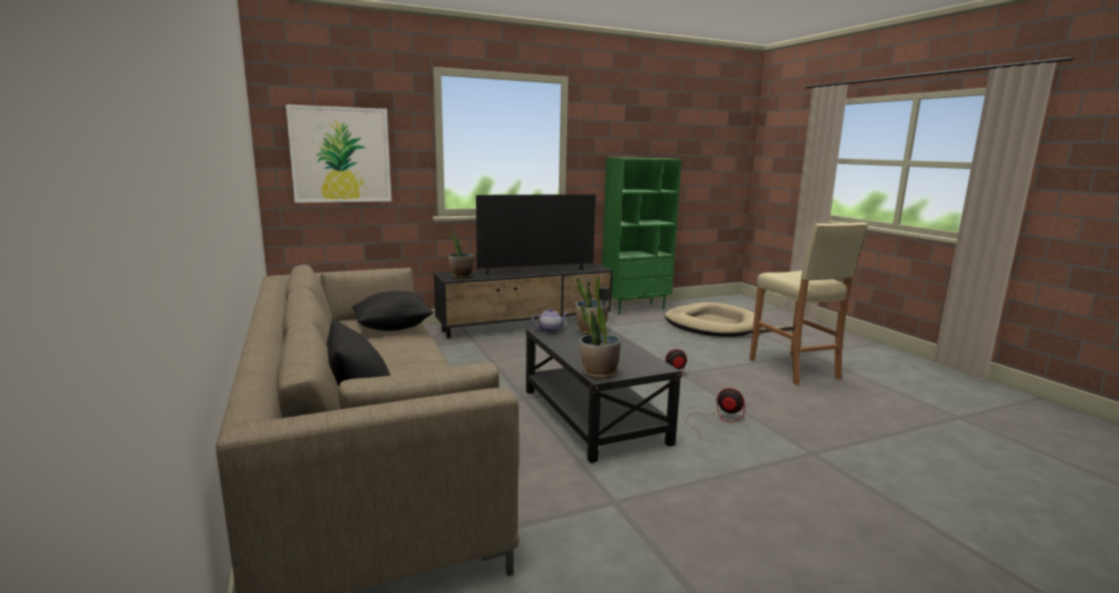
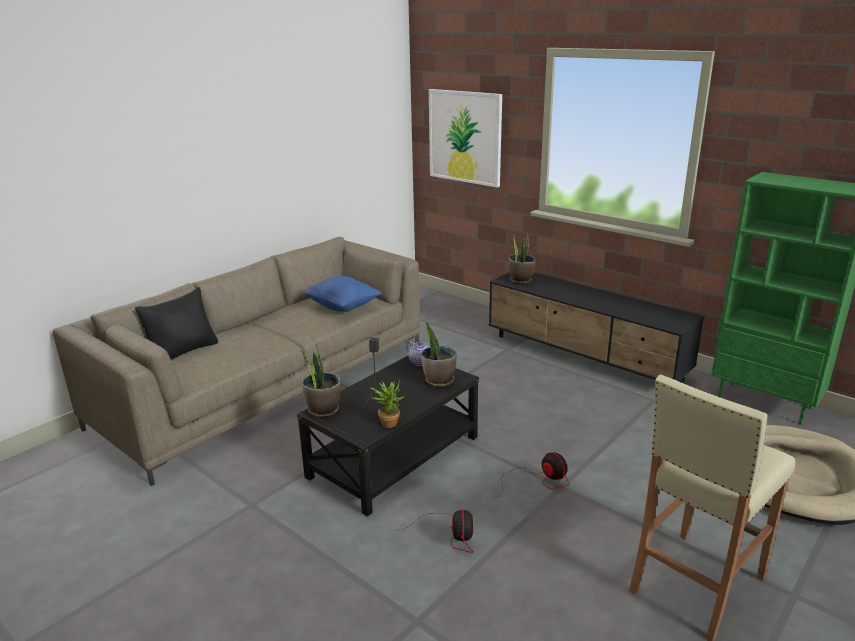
camera: 65 degrees right, 10 degrees up
(393, 328) = (343, 307): black pillow -> blue pillow
(536, 272) = (595, 302): television -> none
(644, 356) = (388, 422): none -> potted plant

